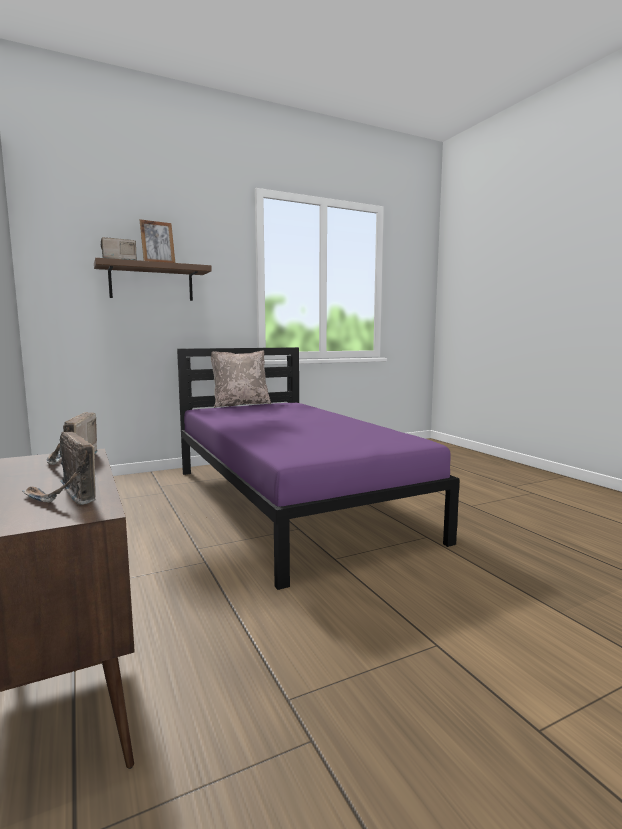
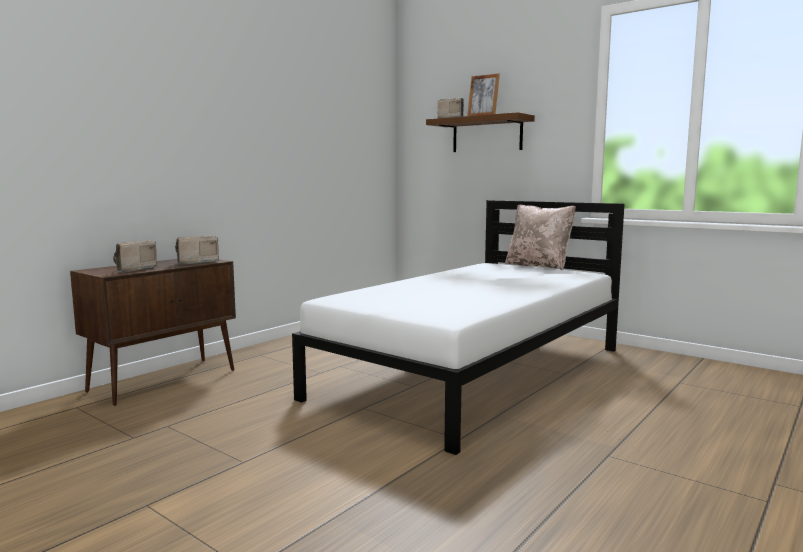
camera: 65 degrees right, 0 degrees up
(291, 501) = (475, 372): purple bed -> white bed

